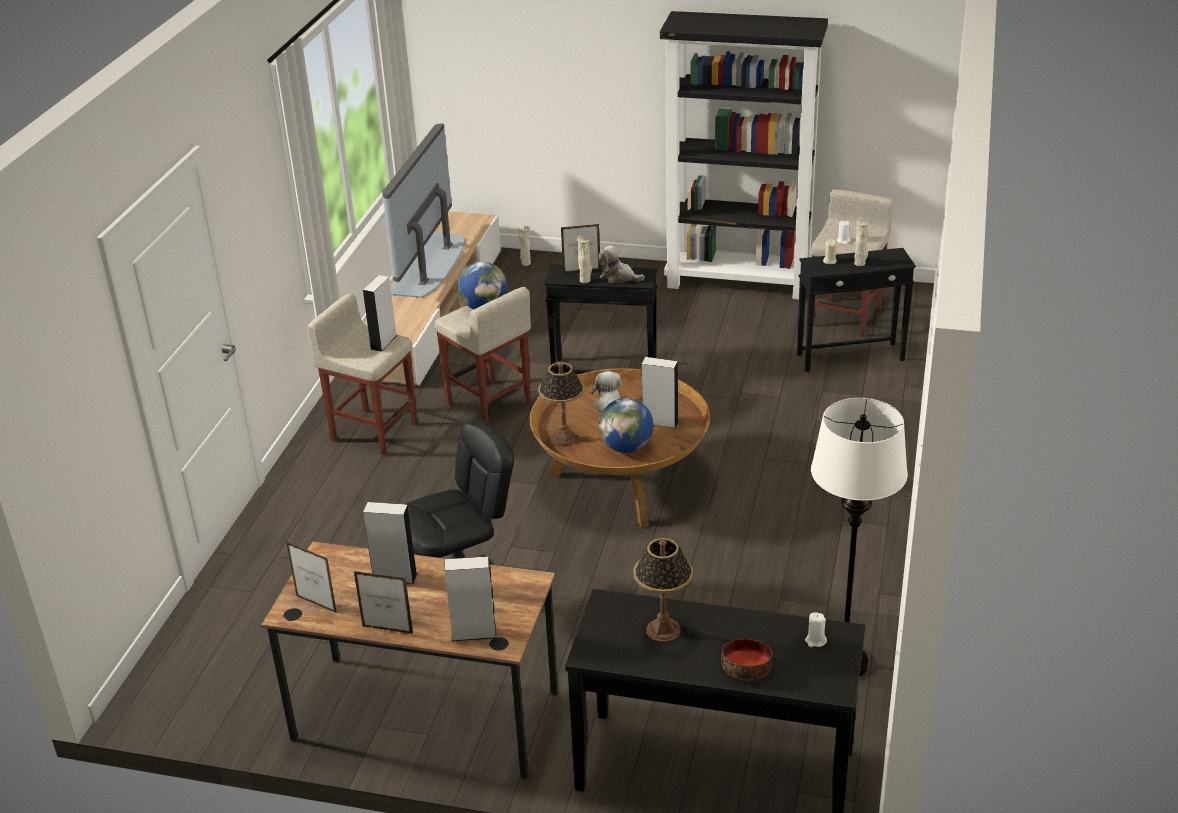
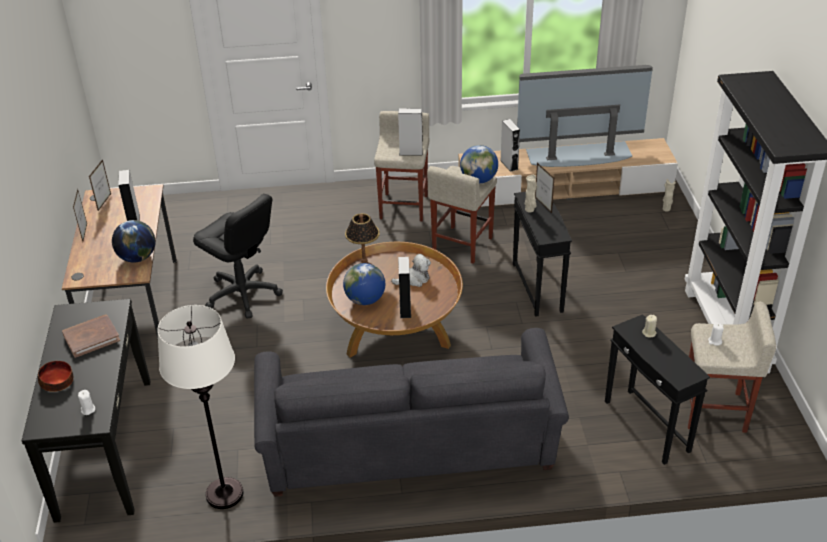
camera: 70 degrees right, 5 degrees up
(474, 633) = (85, 264): grey speaker -> grey speaker (509, 165)
(491, 579) = (137, 258): none -> globe
(618, 277) = (545, 224): plush toy -> none
(663, 630) = (91, 337): table lamp -> brown book
(827, 509) = (409, 451): none -> grey sofa
(860, 264) = (657, 353): beige vase -> none

